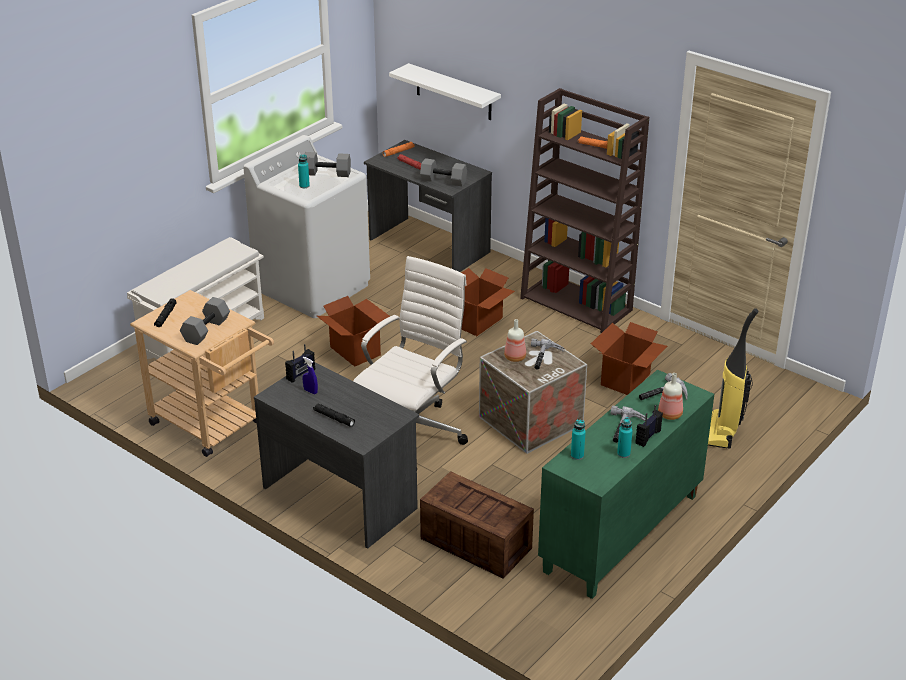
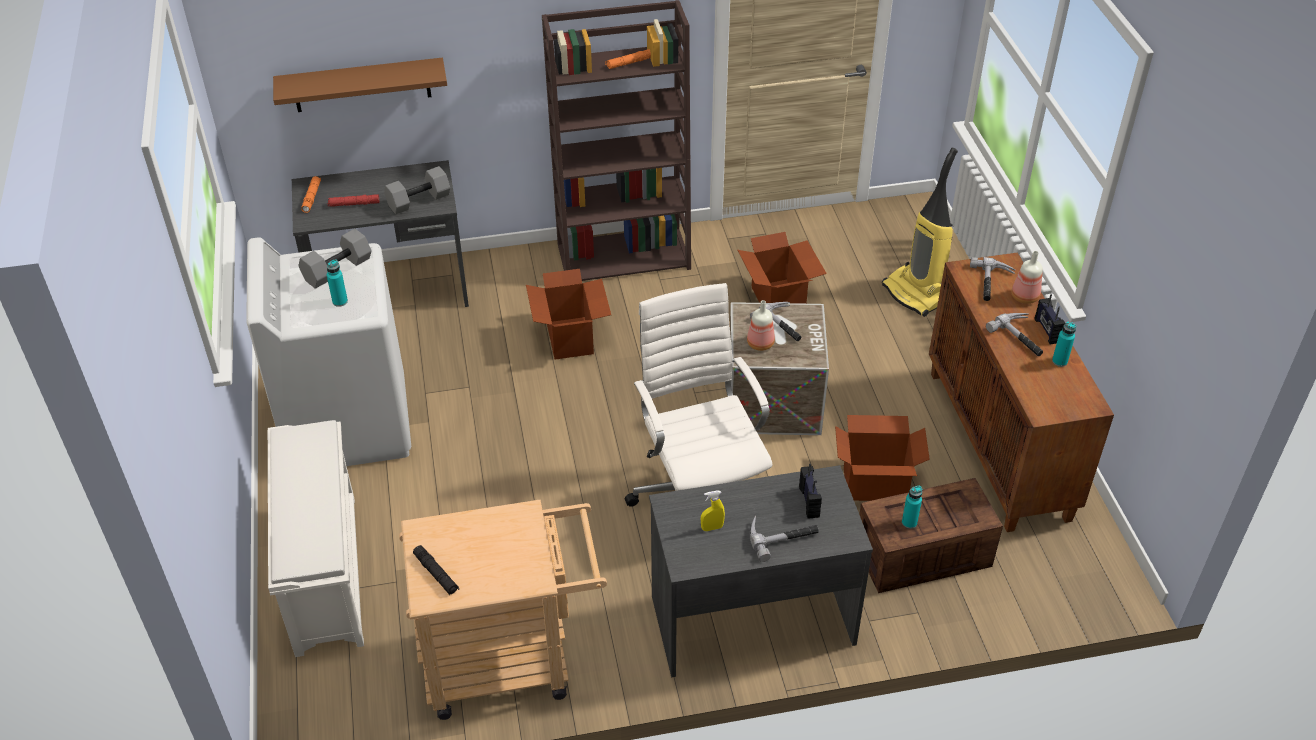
camera: 50 degrees left, 10 degrees up
(205, 330) = (509, 552): grey dumbbell -> none
(301, 374) = (670, 518): radio -> radio (809, 501)
(310, 391) = (712, 528): blue spray bottle -> yellow spray bottle
(334, 418) = (782, 535): black flashlight -> hammer
(355, 351) = (509, 458): cardboard box -> cardboard box (874, 483)
(453, 92) = (361, 85): white shelf -> brown shelf
(577, 455) = (1036, 393): turquoise bottle -> turquoise bottle (909, 522)
(622, 534) = (999, 445): green cabinet -> brown cabinet

